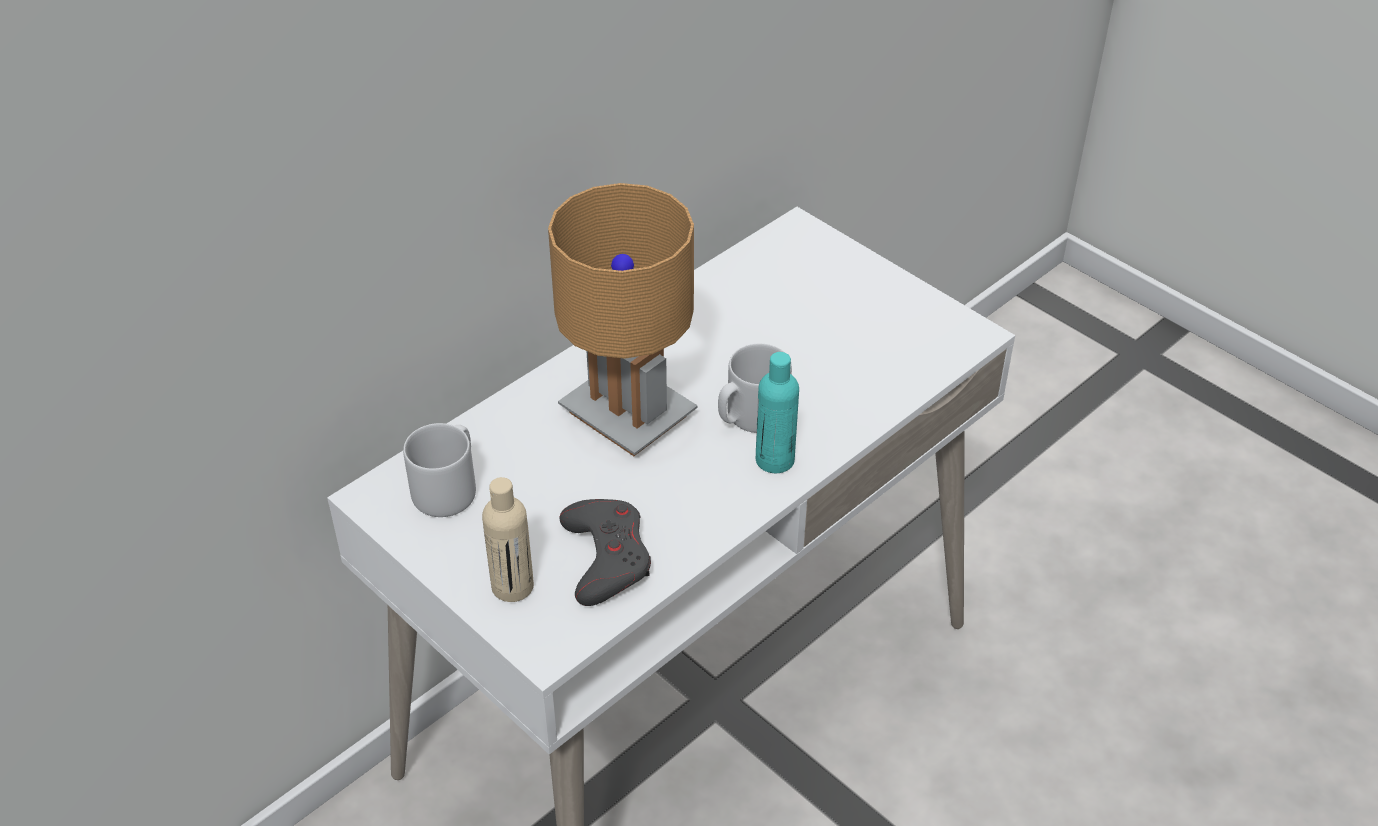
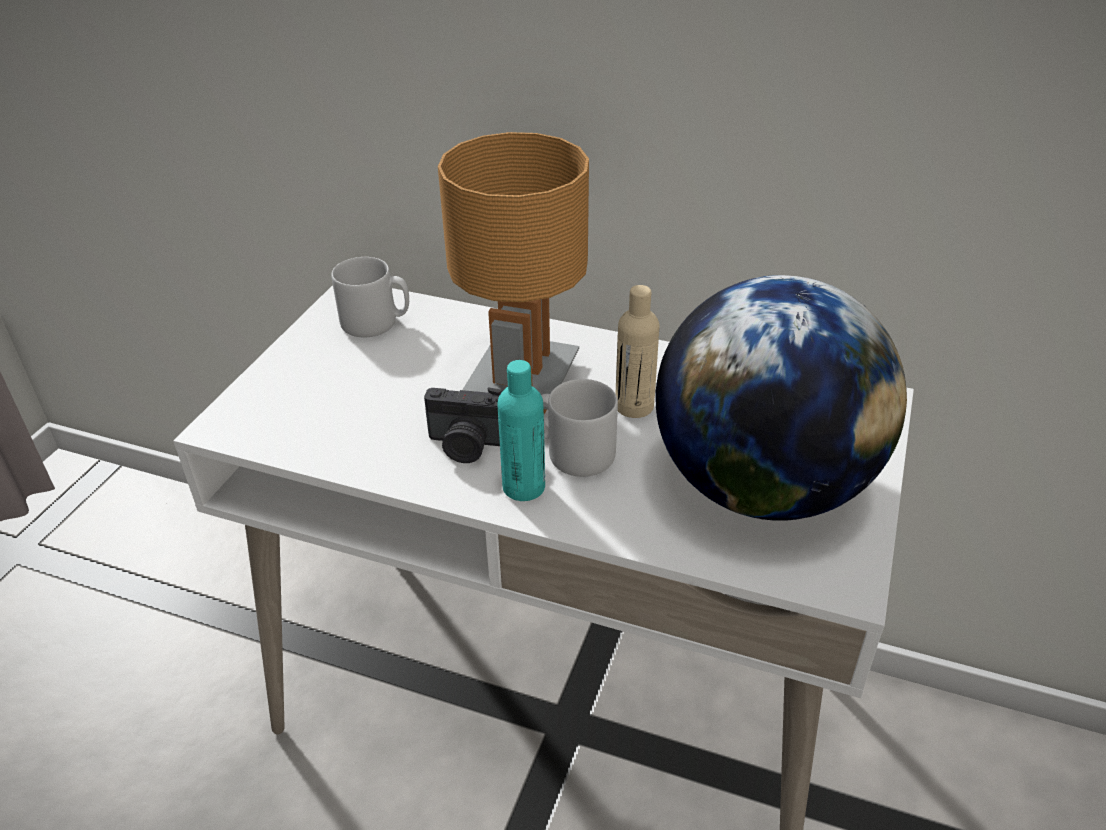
camera: 65 degrees right, 5 degrees down
(512, 586) = (283, 387): beige bottle -> beige bottle (634, 406)
(606, 557) = (339, 424): grey game controller -> none
(698, 477) = (468, 445): none -> camera
(856, 331) = (761, 487): none -> globe

